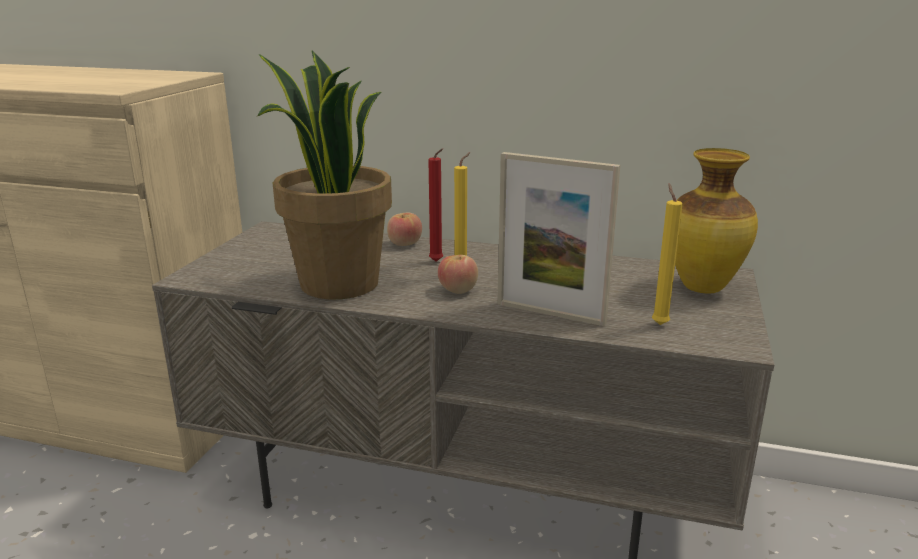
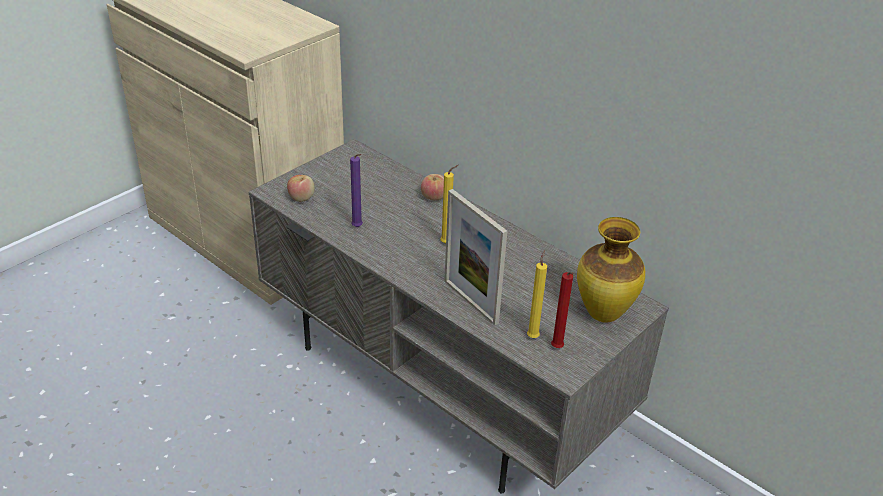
camera: 25 degrees right, 15 degrees up
(337, 284) = (358, 228): potted plant -> purple candle
(437, 262) = (440, 225): red candle -> red candle (557, 349)
(457, 290) = (430, 259): apple -> apple (301, 198)

